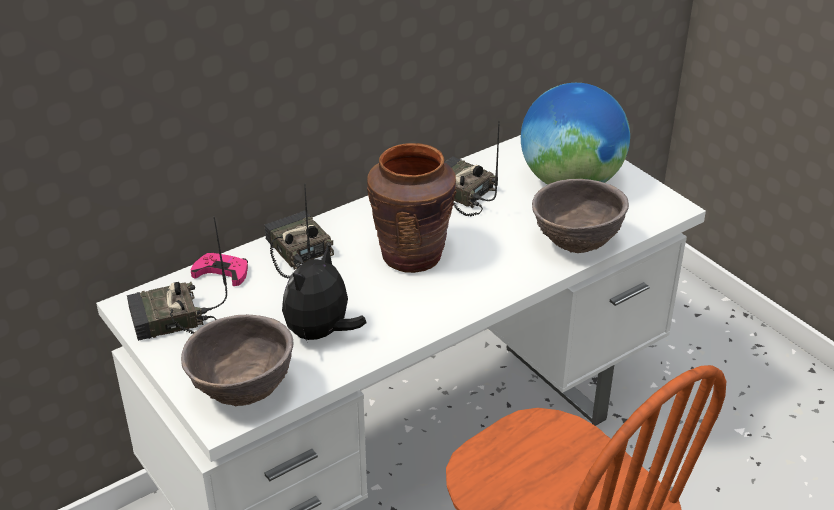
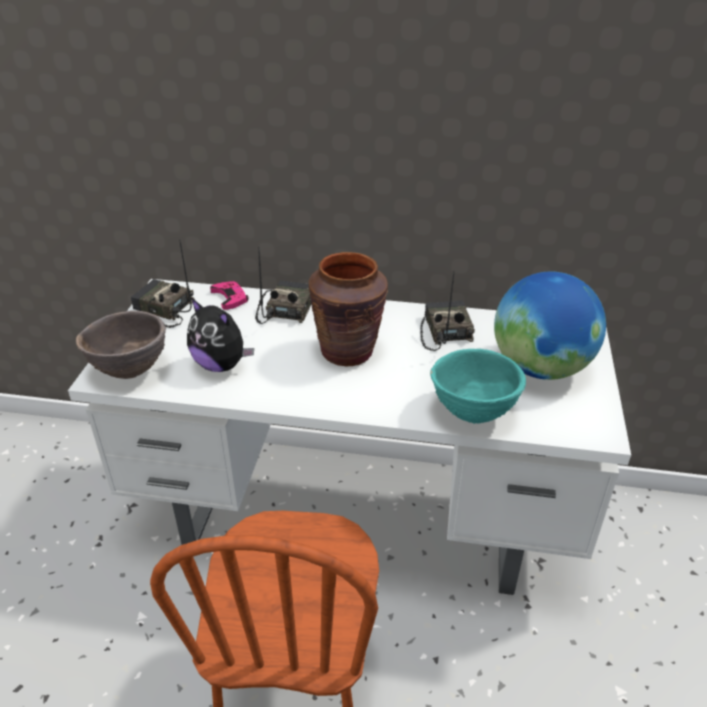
camera: 45 degrees right, 0 degrees up
(321, 333) = (221, 364): plush toy -> plush toy turned 135 degrees counterclockwise
(575, 245) = (473, 413): brown bowl -> turquoise bowl

